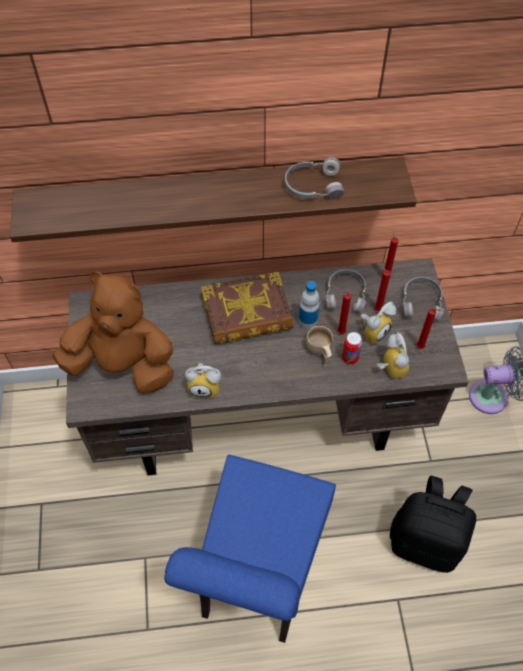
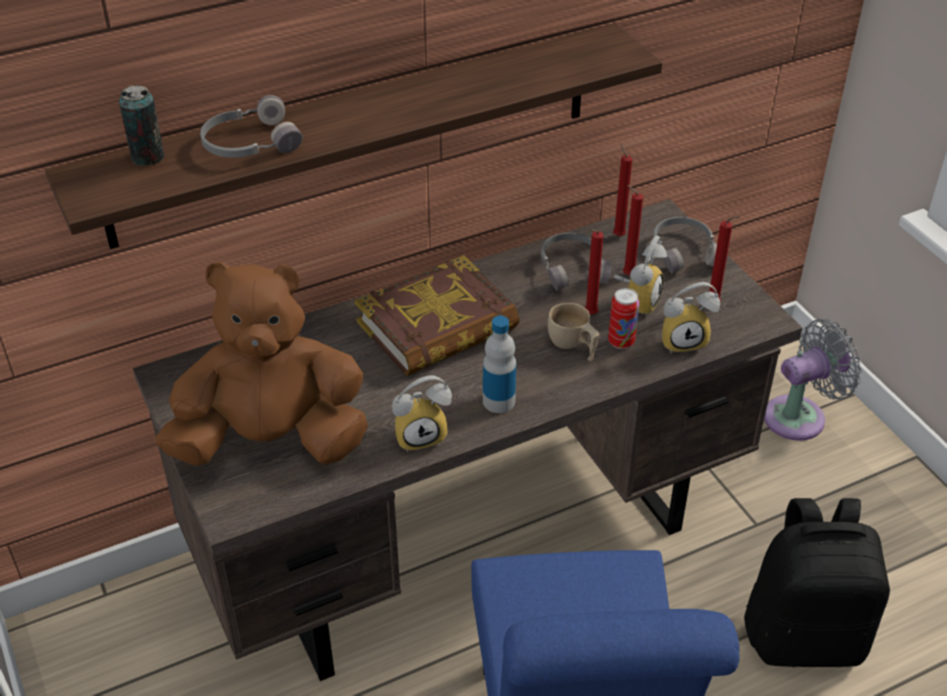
camera: 20 degrees left, 15 degrees down
(71, 197) = (147, 157): none -> can
(308, 321) = (534, 313): bottle -> bottle (498, 401)
(312, 185) = (509, 73): grey headphones -> grey headphones (249, 143)
(389, 368) = (683, 340): alarm clock -> alarm clock turned 120 degrees clockwise

